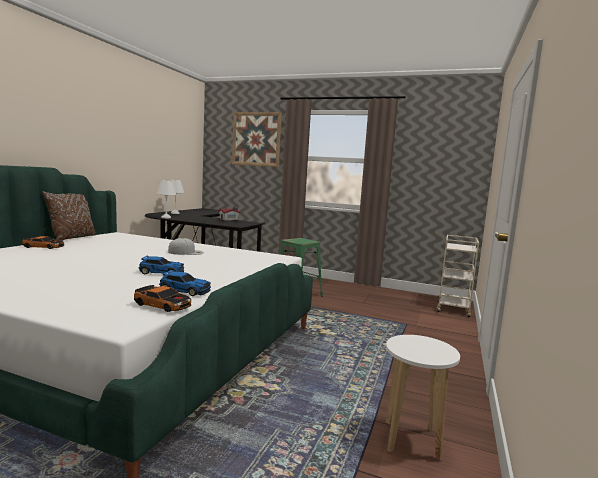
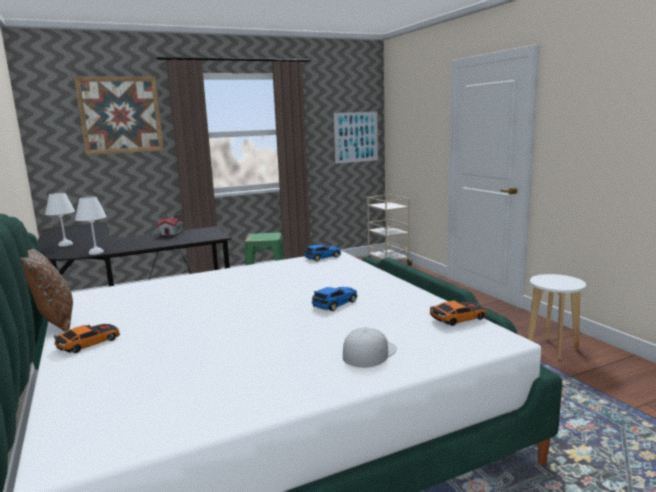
camera: 45 degrees left, 5 degrees up
(184, 291) = (415, 306): toy car -> toy car (322, 257)
(186, 252) = (254, 282): white cap -> white cap (369, 352)
(453, 174) = (356, 137): none -> picture

